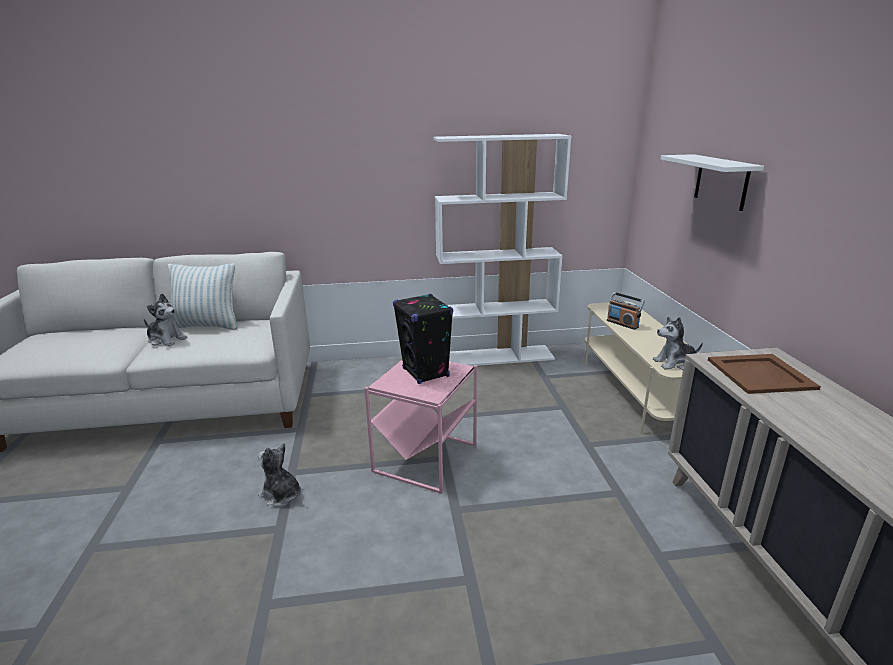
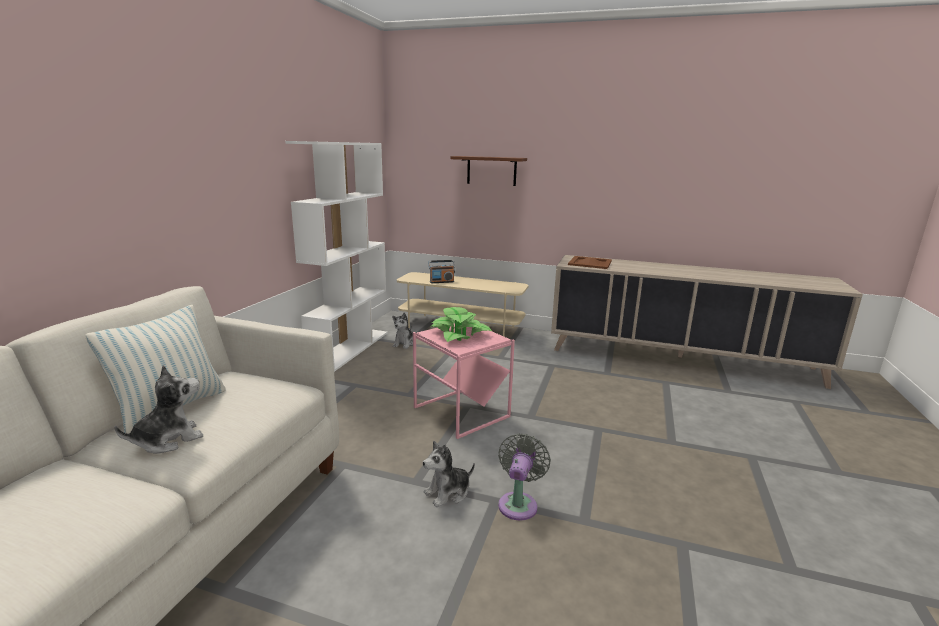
camera: 65 degrees left, 5 degrees down
(280, 545) = (519, 503): none -> grey fan
(426, 373) = (459, 334): black speaker -> potted plant
(675, 363) = (507, 287): plush toy -> plush toy (404, 343)
(721, 181) = (491, 170): white shelf -> brown shelf

